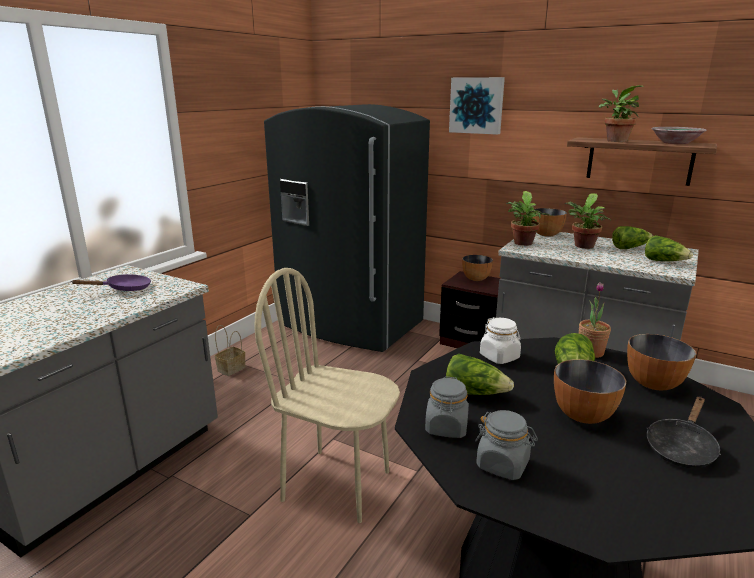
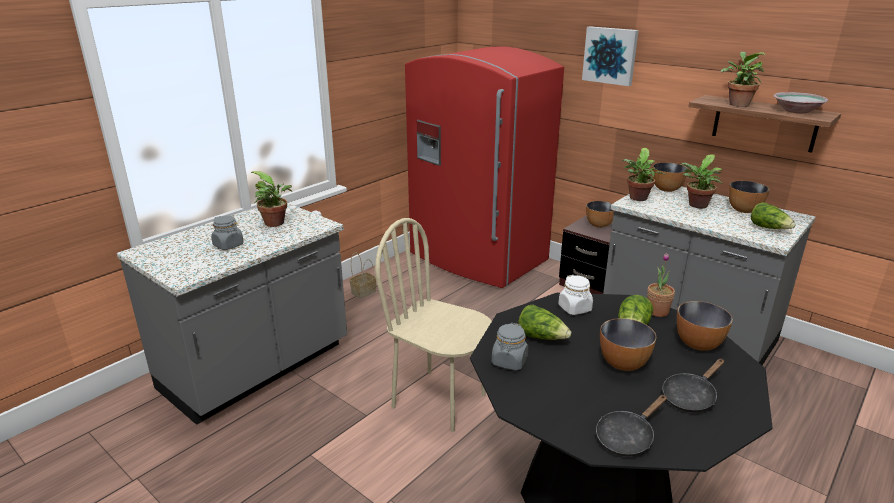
camera: 10 degrees right, 5 degrees up
(124, 289) = (277, 223): purple frying pan -> potted plant
(350, 325) = (477, 258): grey fridge -> red fridge
(503, 464) = (542, 393): grey jar -> grey jar (228, 245)
(629, 248) = (743, 210): lettuce -> bowl
(636, 513) = (627, 437): none -> black frying pan

